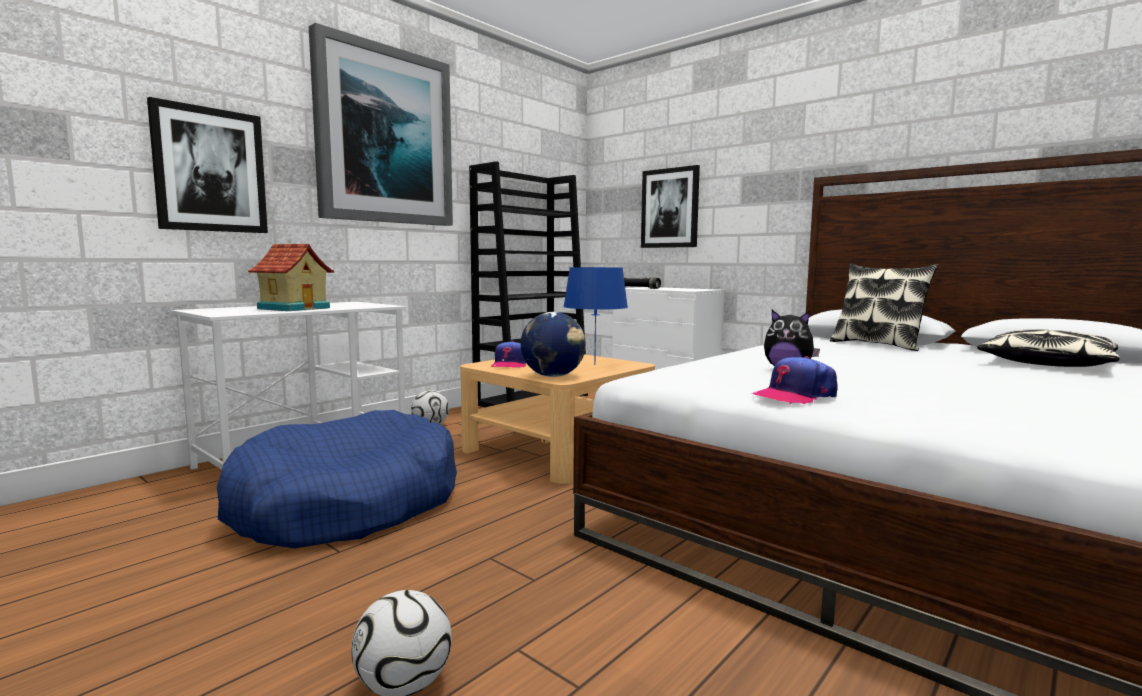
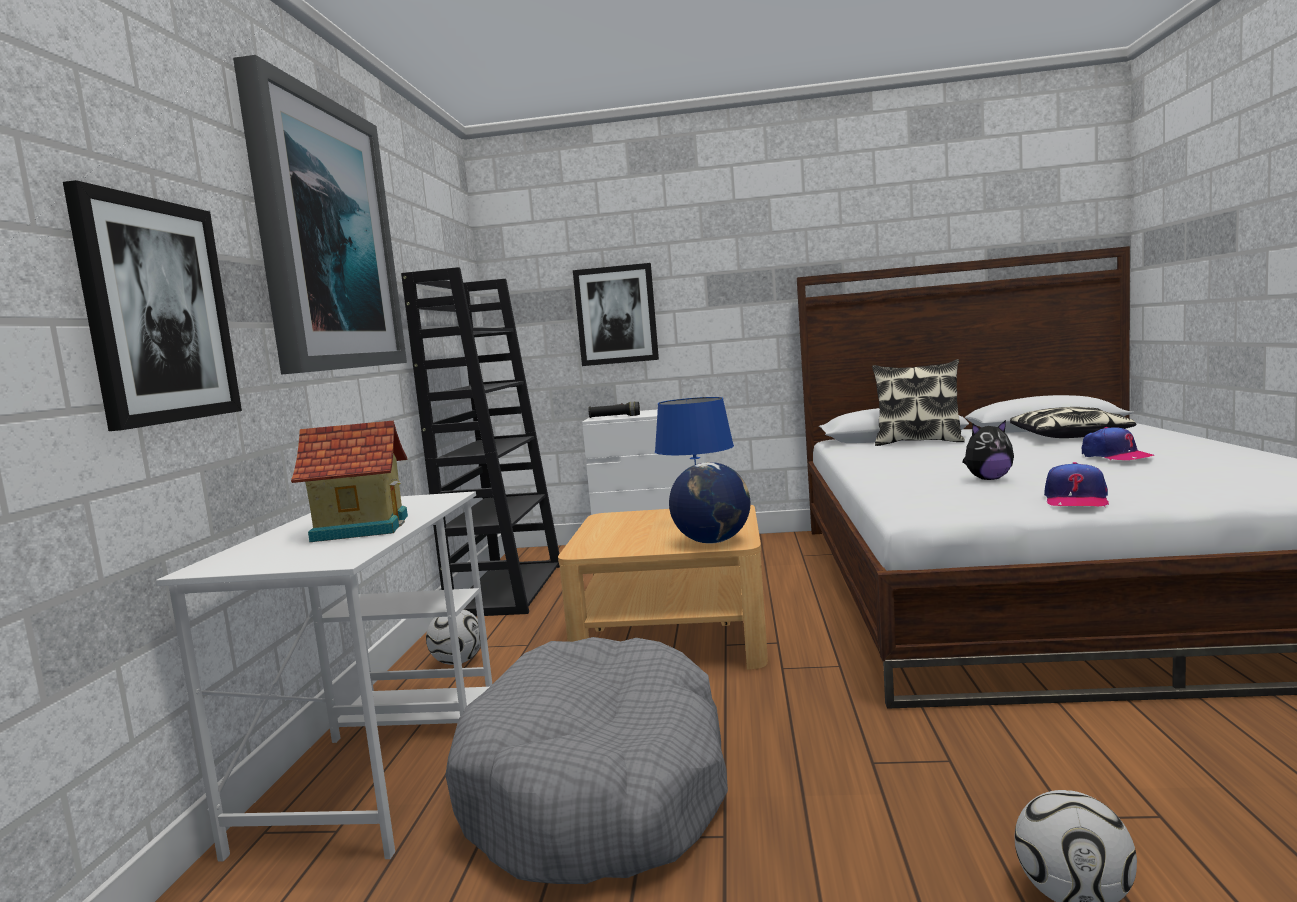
camera: 35 degrees left, 0 degrees up
(347, 504) = (598, 788): blue dog bed -> grey dog bed
(510, 364) = (615, 542): cap -> cap (1115, 456)

